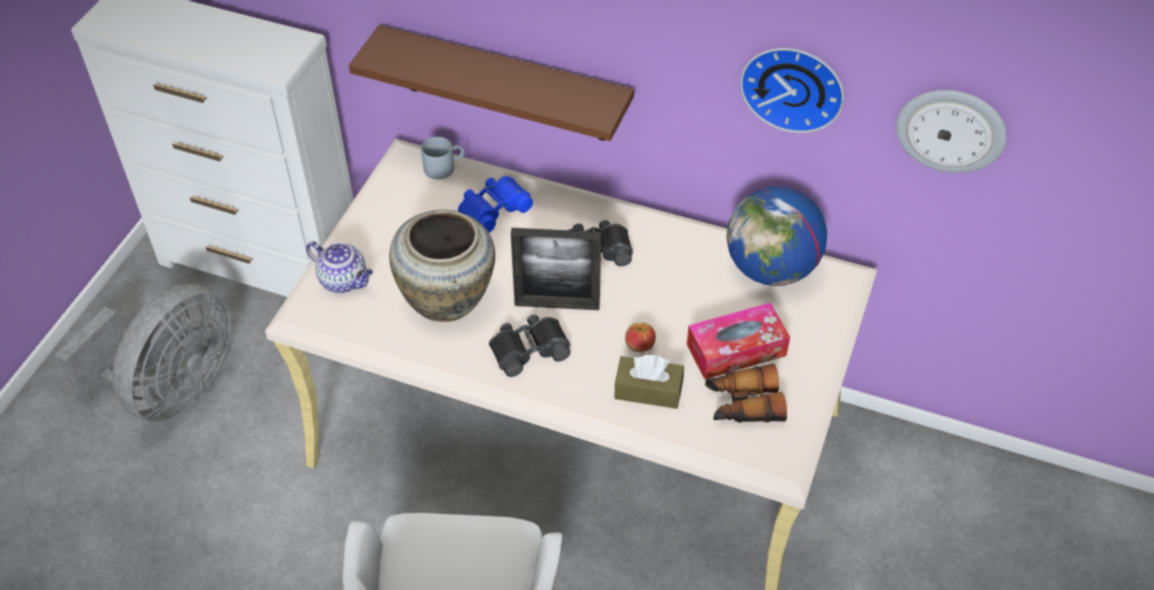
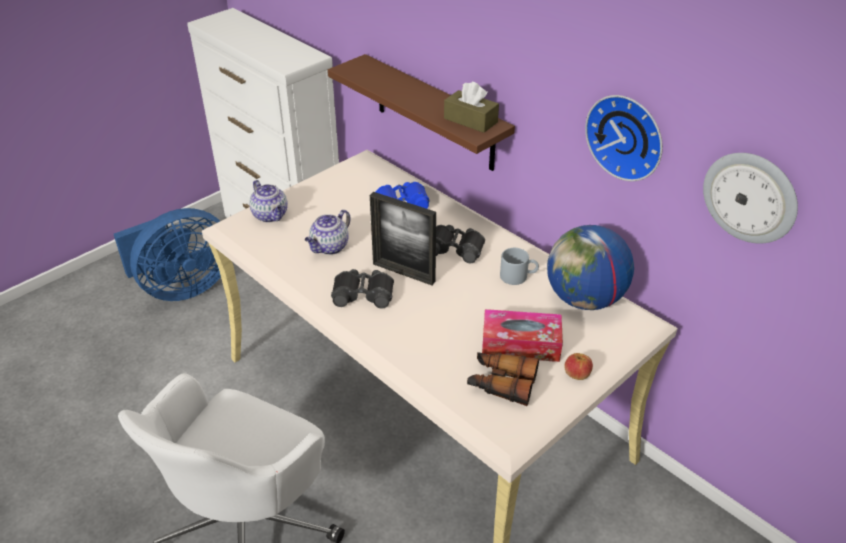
camera: 25 degrees right, 10 degrees down
(172, 391) = (182, 287): grey fan -> blue fan
(444, 167) = (385, 171): grey mug -> grey mug (518, 276)
(448, 301) = (329, 247): beige vase -> teapot
(639, 345) = (446, 317): apple -> apple (577, 374)
(648, 390) = (432, 349): brown tissue box -> brown tissue box (470, 120)

